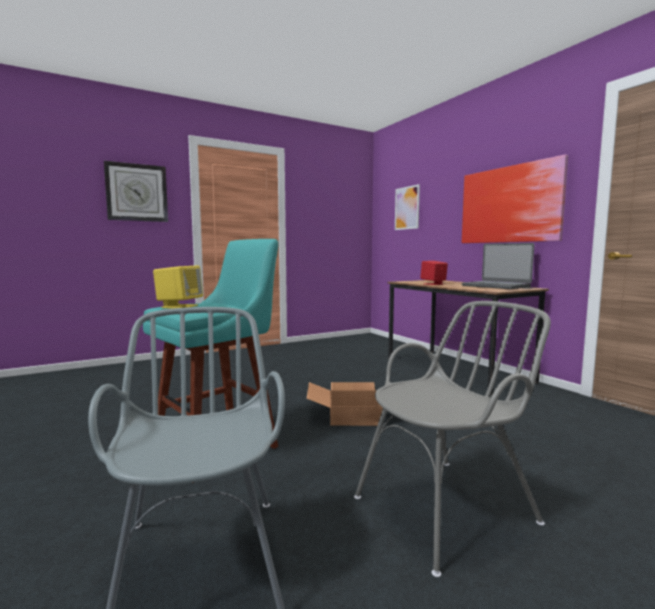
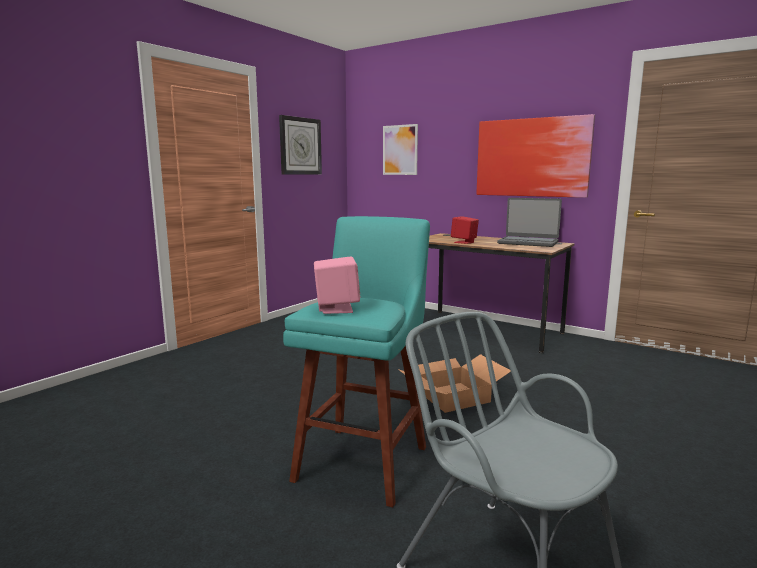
camera: 25 degrees left, 5 degrees up
(137, 192) = (71, 126): wall clock -> wall clock (300, 146)
(179, 306) = (336, 309): yellow speaker -> pink speaker
(449, 506) = (624, 462): grey chair -> none

